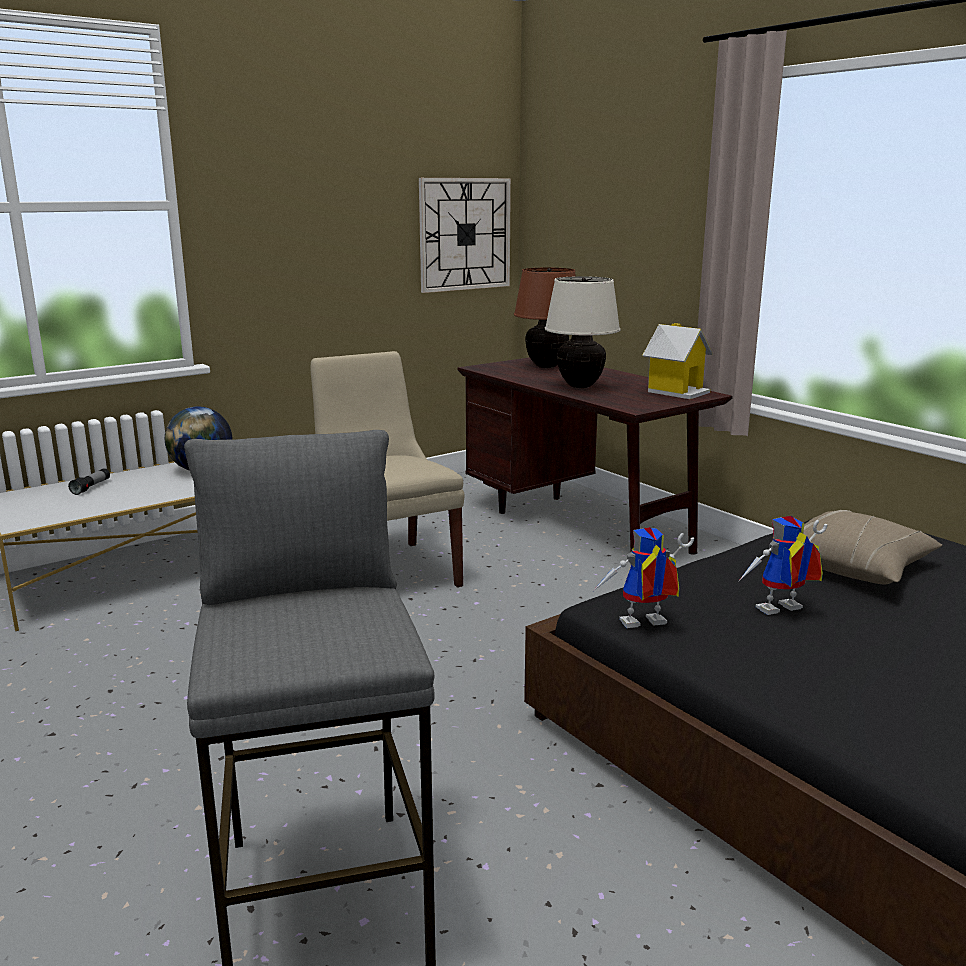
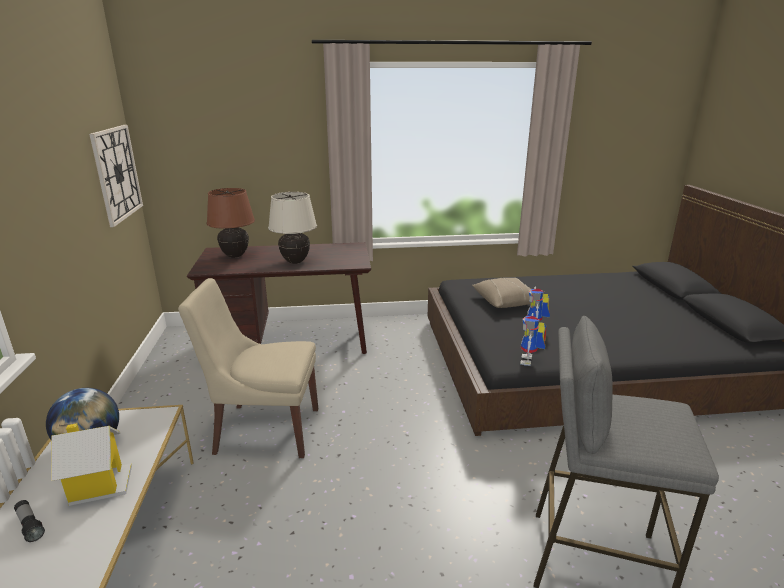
camera: 60 degrees left, 5 degrees up
(676, 391) = (342, 248): toy house -> toy house (98, 485)

